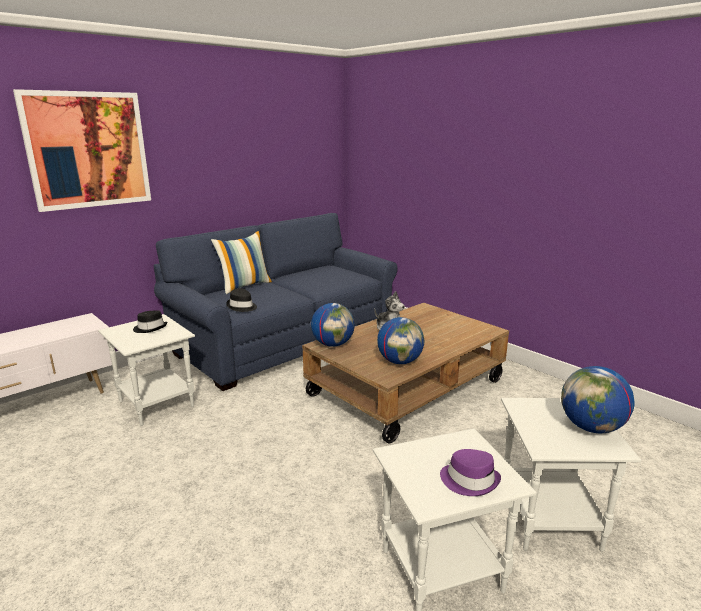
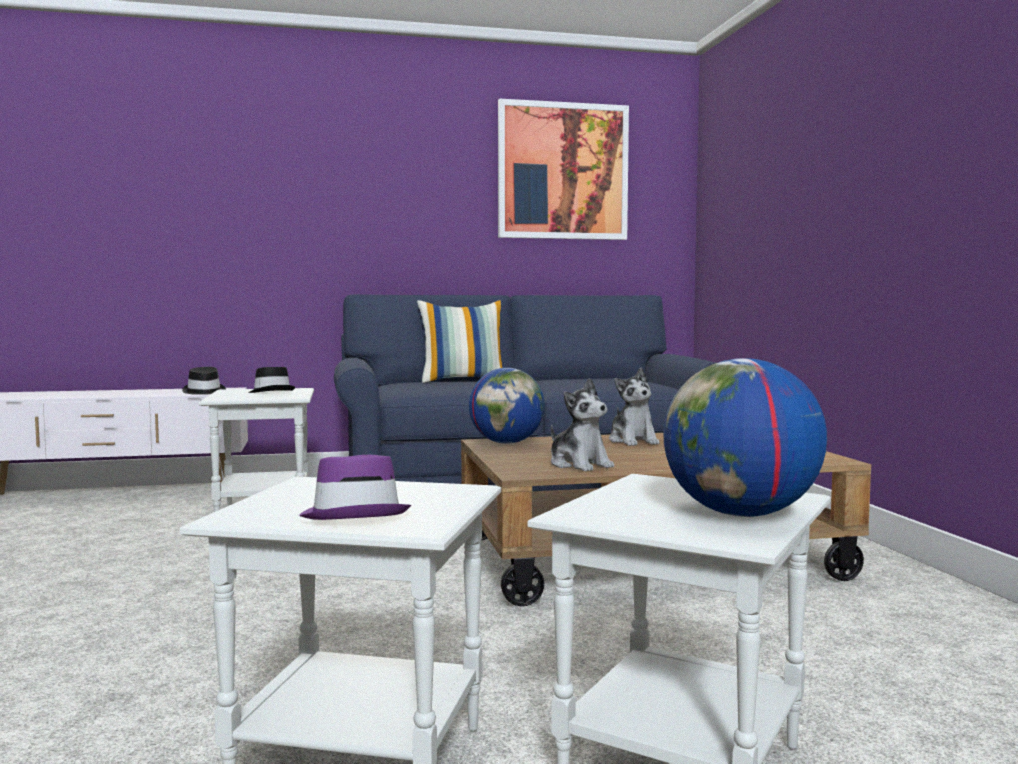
camera: 30 degrees right, 15 degrees down
(88, 150) = (274, 169): picture -> picture (562, 171)
(242, 306) = (418, 389): black hat -> black hat (204, 392)
(400, 361) = (579, 465): globe -> plush toy

